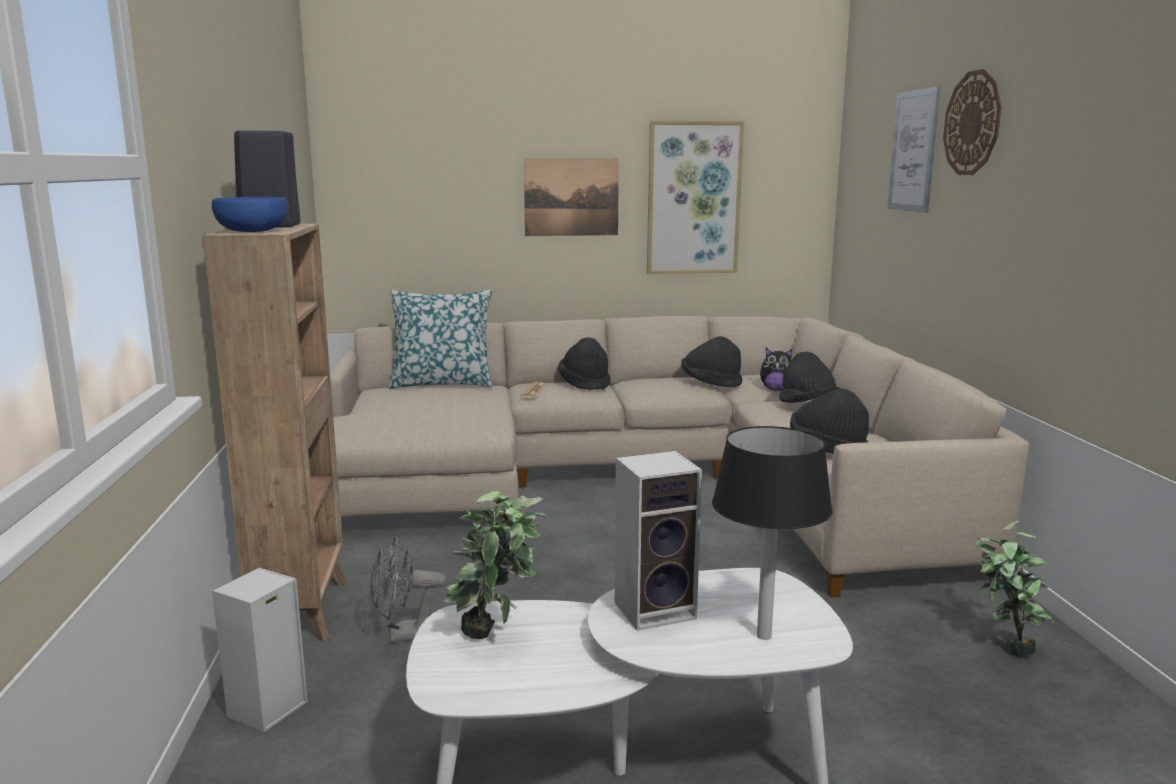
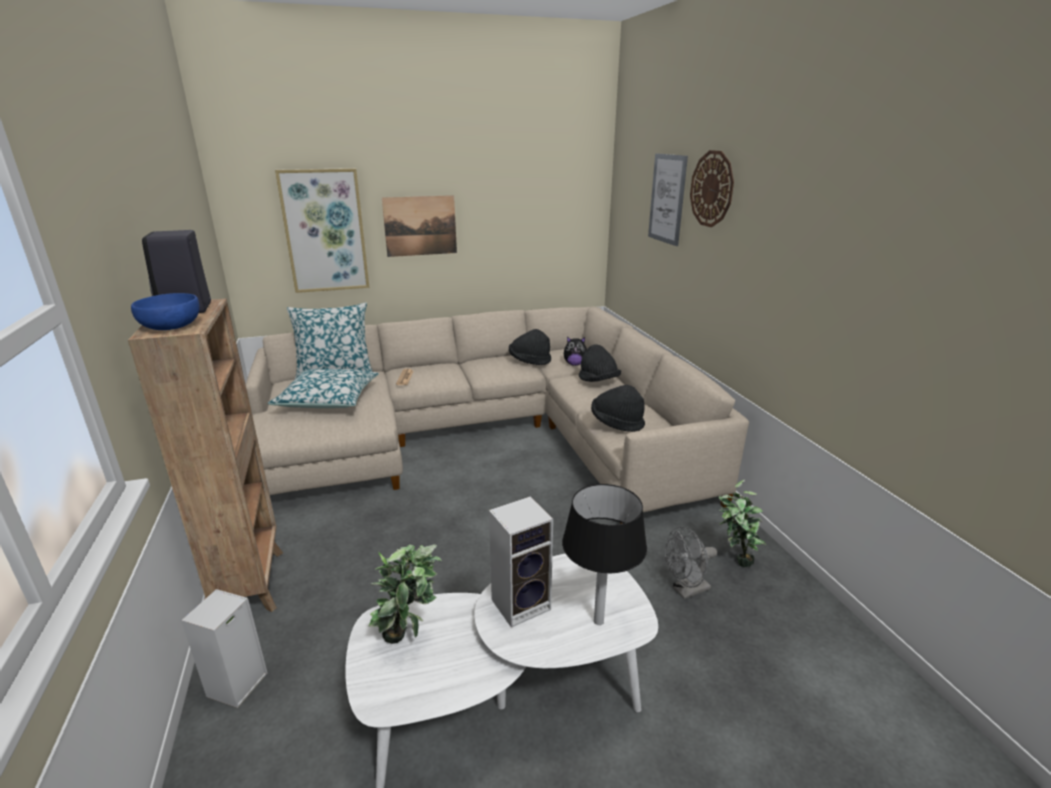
camera: 10 degrees left, 10 degrees up
(405, 635) = (333, 598): grey fan -> grey fan (686, 590)
(429, 405) = (328, 399): none -> pillow
(585, 384) = (441, 367): black hat -> none
(693, 198) = (510, 223): picture -> picture (325, 231)

